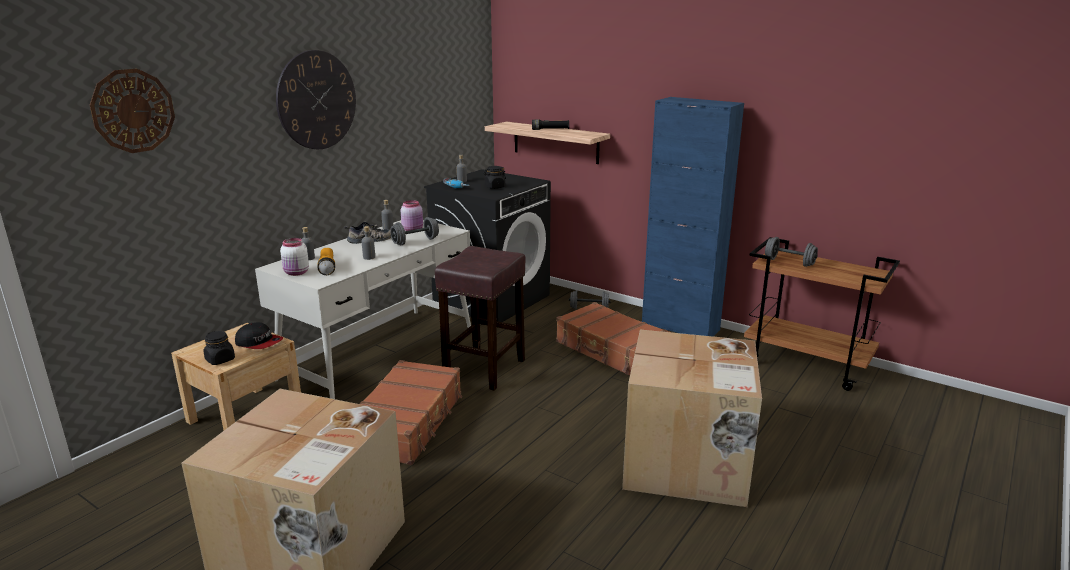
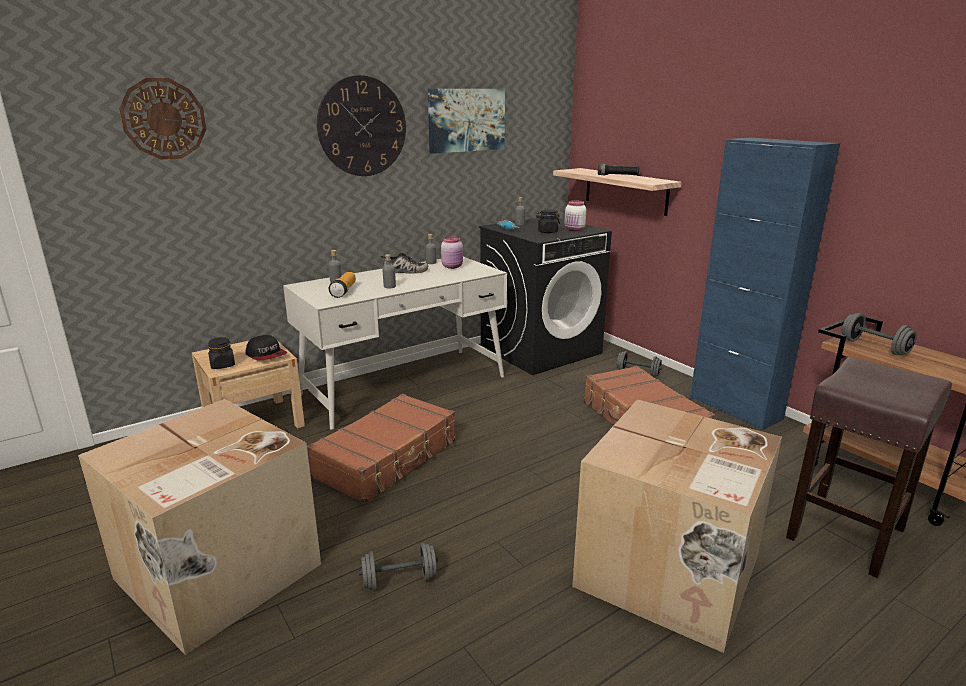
camera: 20 degrees right, 0 degrees up
(296, 273) = (313, 292): white jar -> white jar (574, 230)
(406, 85) = (466, 120): none -> picture
(415, 241) = (445, 277): grey dumbbell -> grey dumbbell (399, 580)
(484, 370) = (493, 418): brown stool -> brown stool (845, 534)

